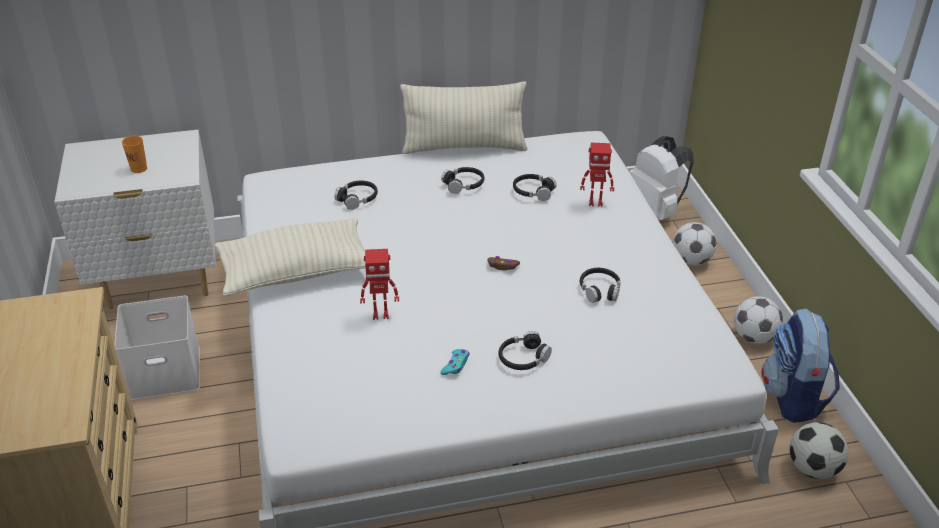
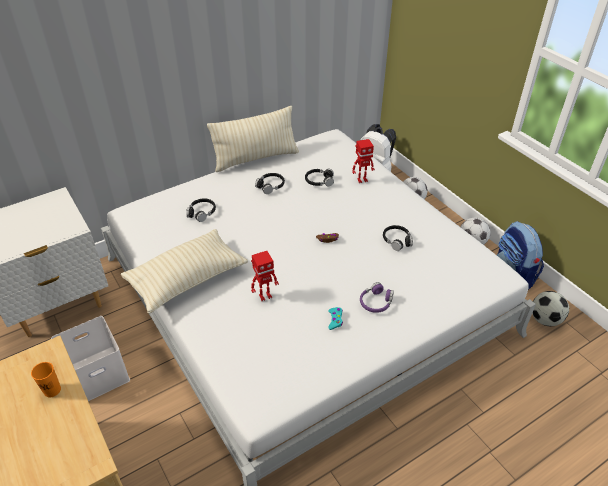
camera: 20 degrees left, 5 degrees up
(139, 169) = (34, 229): orange cup -> orange cup (52, 390)
(523, 358) = (376, 302): black headphones -> purple headphones

